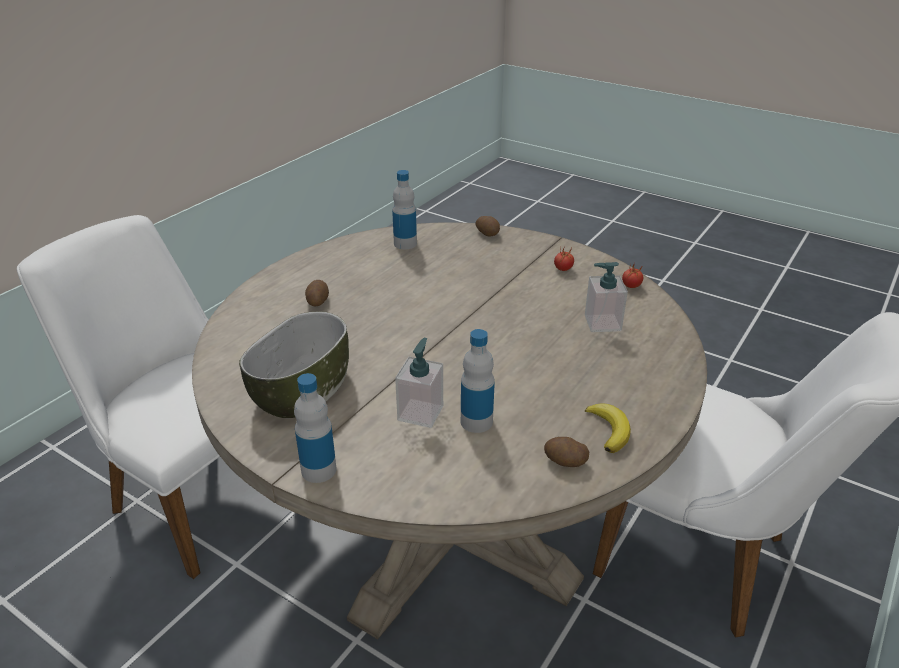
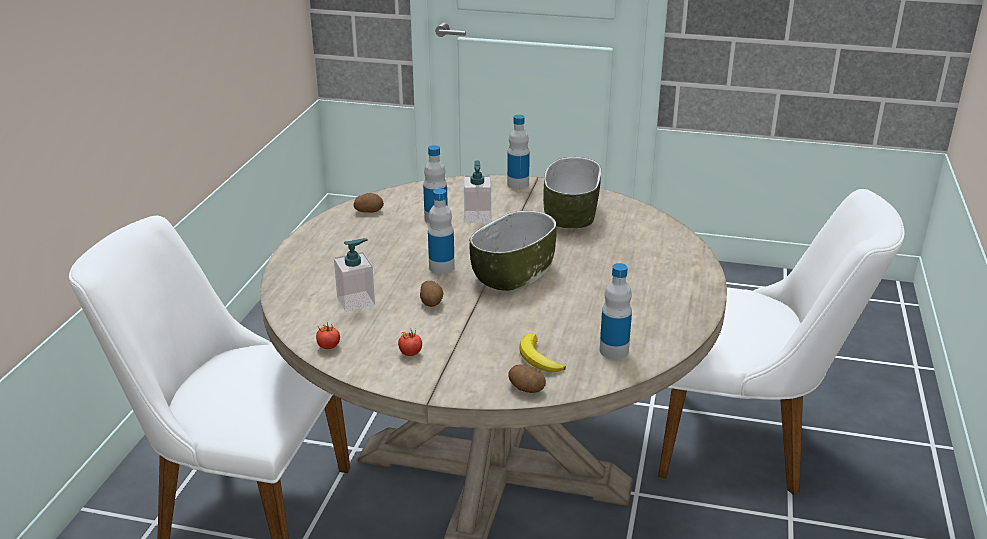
camera: 160 degrees right, 5 degrees down
(317, 301) = (634, 271): potato -> potato (431, 302)
(433, 323) = (513, 273): none -> bowl
(502, 344) = (441, 267): none -> bottle
(609, 430) = (341, 230): banana -> banana (538, 358)

